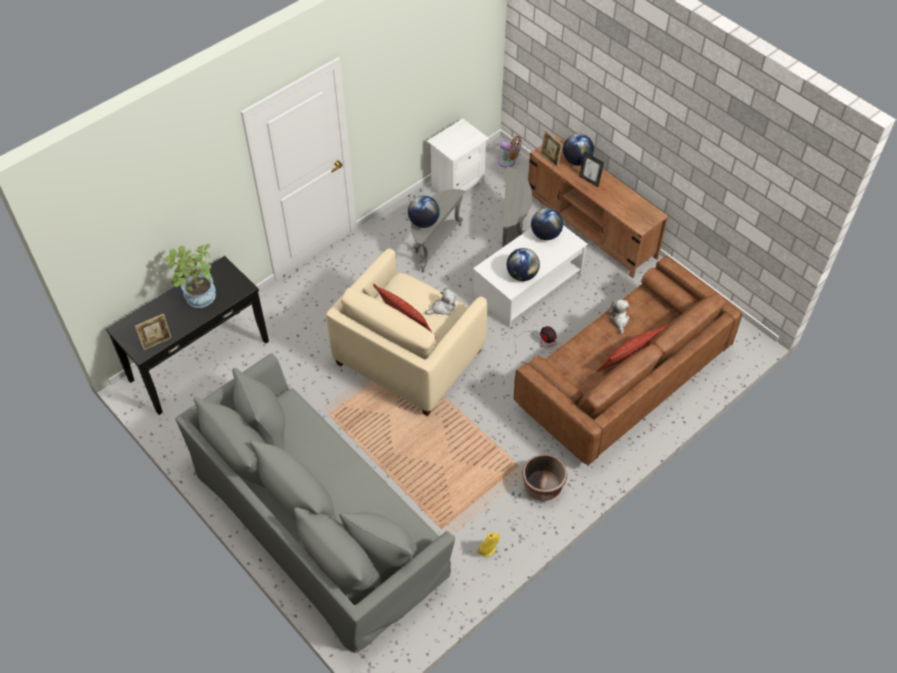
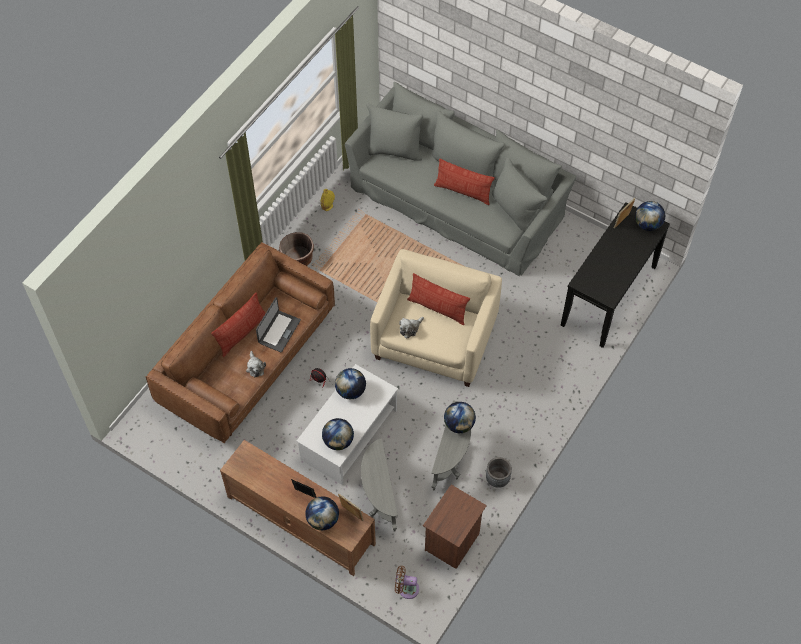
camera: 165 degrees right, 5 degrees up
(130, 333) = (648, 224): none -> globe
(199, 300) = (610, 263): potted plant -> none
(317, 466) = (463, 191): none -> pillow
(397, 221) = (497, 479): none -> grey planter
(456, 184) = (453, 542): white nightstand -> brown nightstand
(586, 351) = (279, 331): none -> laptop

